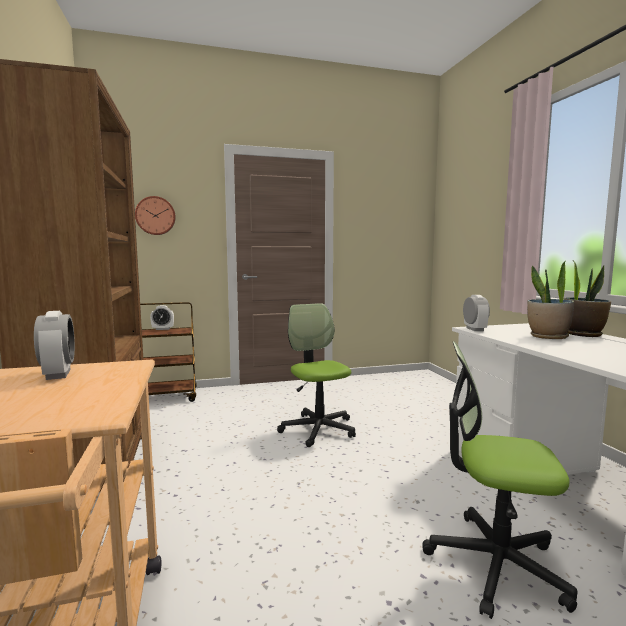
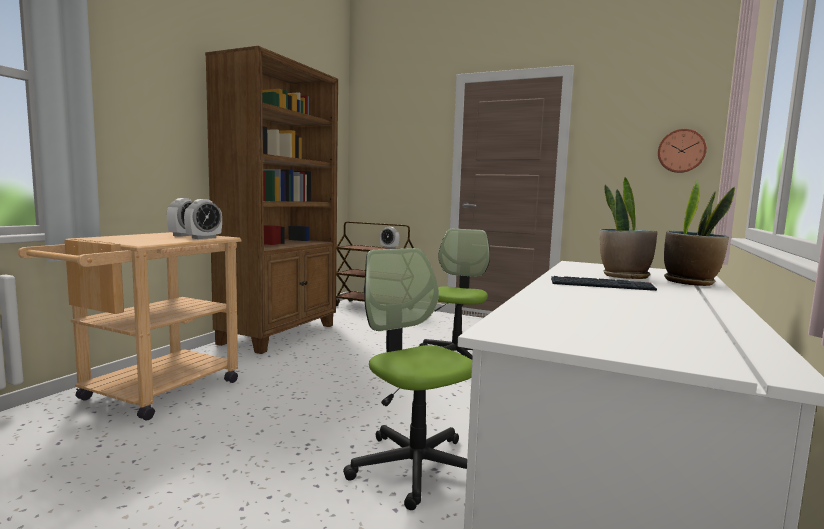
camera: 40 degrees right, 0 degrees up
(155, 216) = (395, 147): wall clock -> wall clock (681, 151)
(474, 329) = (574, 264): alarm clock -> alarm clock (204, 238)
(587, 349) = (601, 285): none -> keyboard

